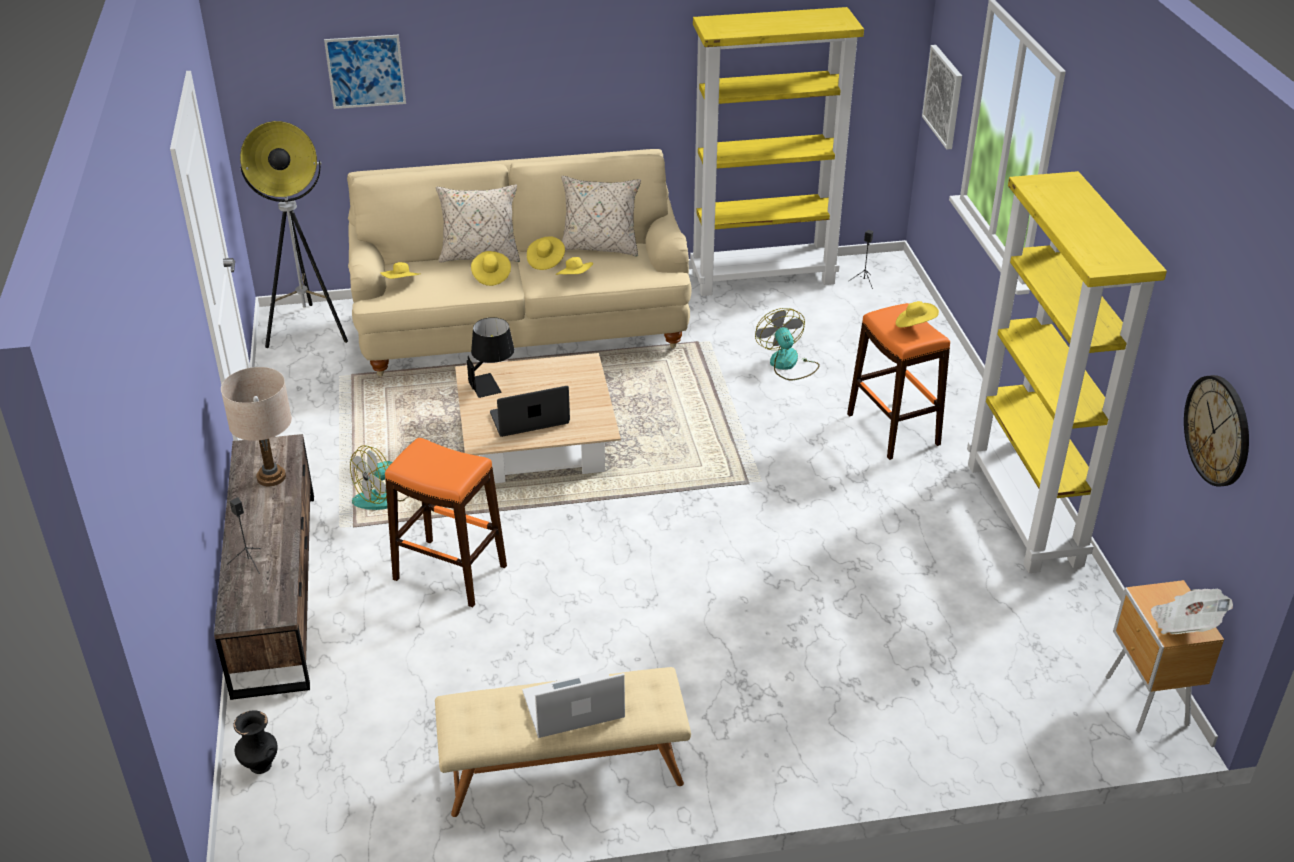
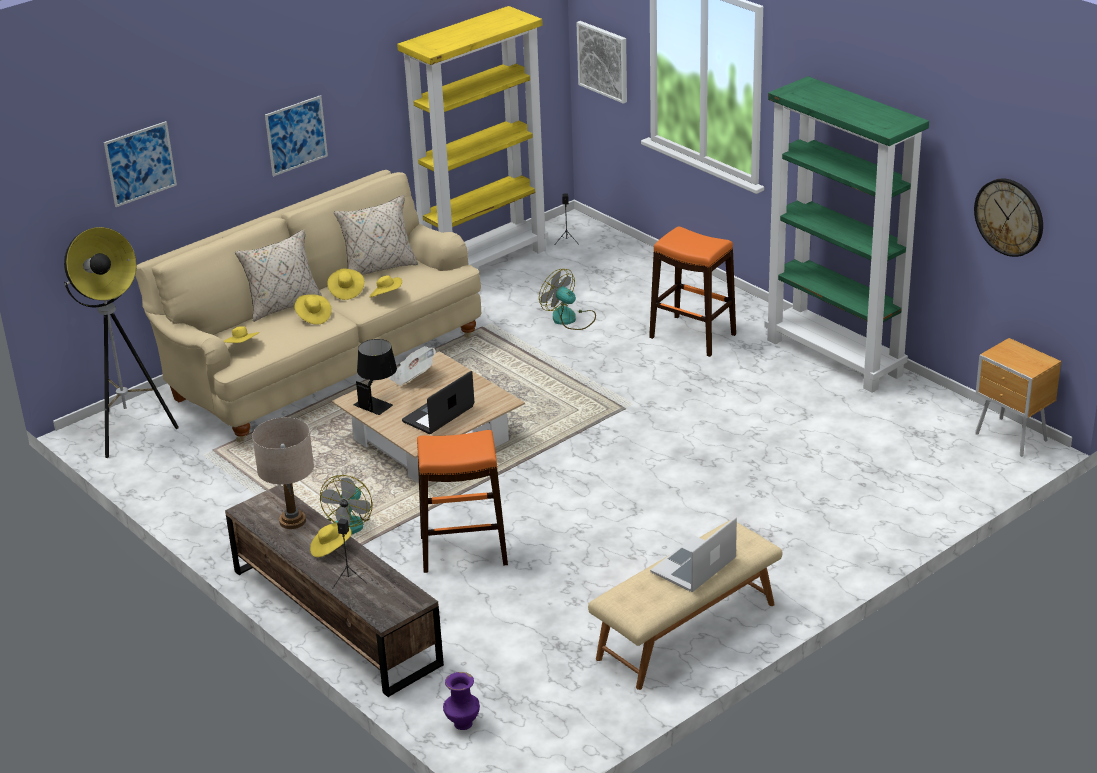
camera: 30 degrees left, 5 degrees down
(259, 765) = (462, 724): black vase -> purple vase
(555, 86) = (296, 135): none -> picture
(915, 325) = (699, 239): yellow hat -> yellow hat (330, 549)
(1025, 514) = (835, 357): yellow bookcase -> green bookcase
(1185, 624) = (1032, 361): newspaper -> newspaper (412, 377)

